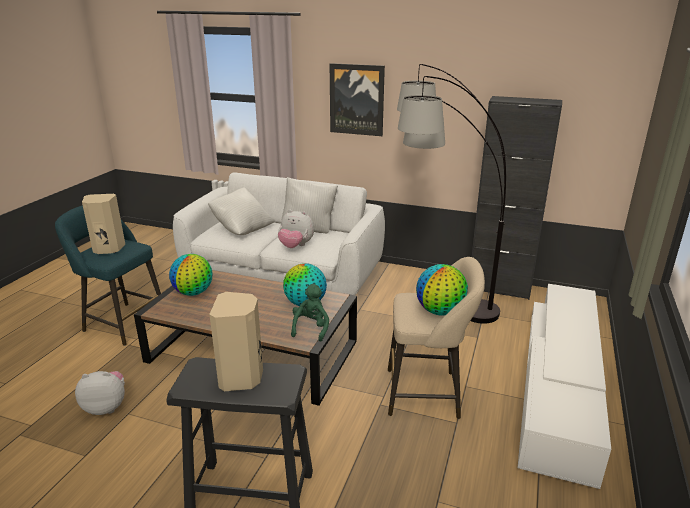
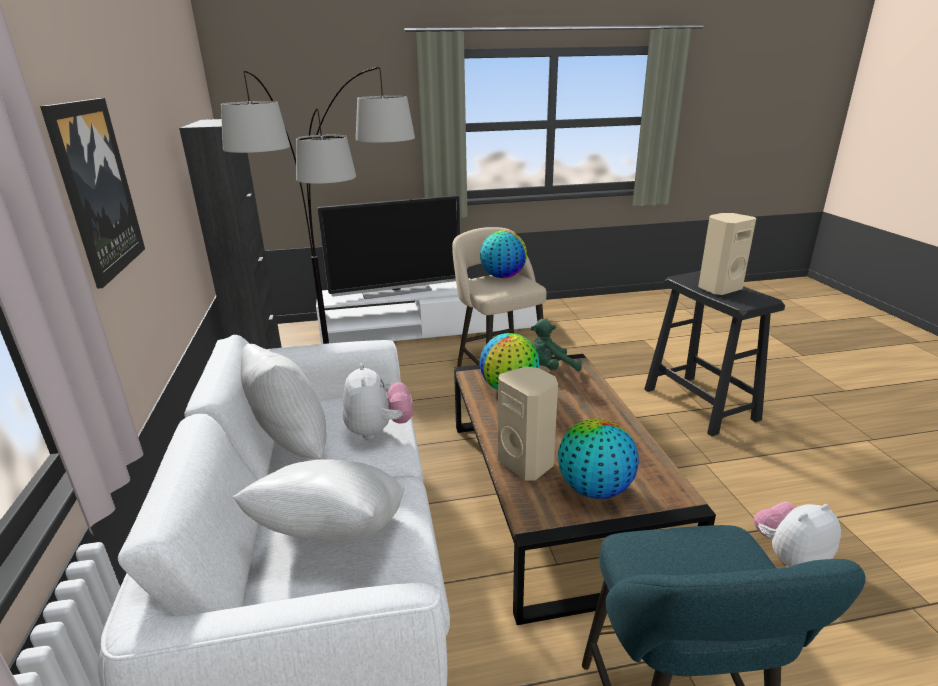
camera: 120 degrees left, 0 degrees up
(106, 407) = (789, 557): plush toy -> plush toy turned 105 degrees clockwise
(108, 249) = (709, 572): beige speaker -> beige speaker (527, 463)
(573, 327) = (396, 291): none -> television

